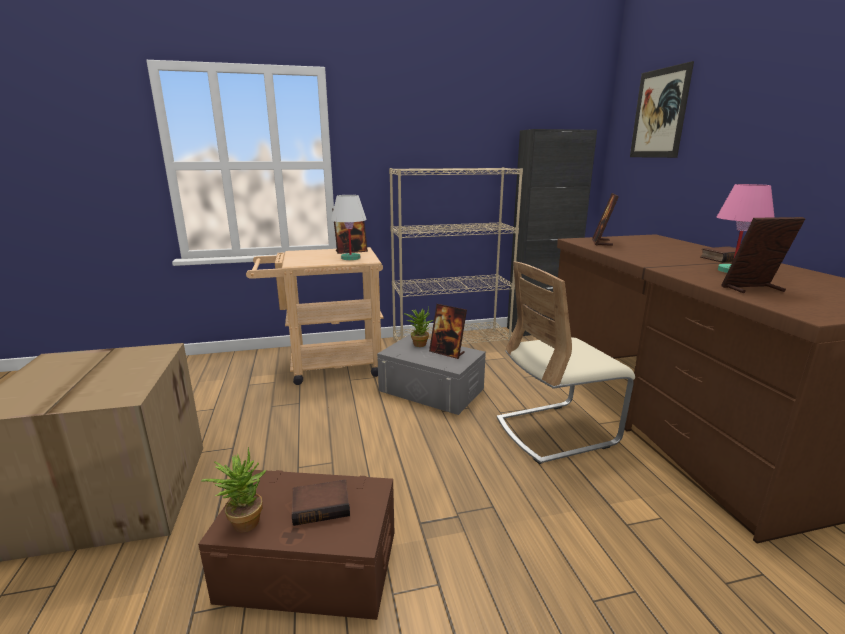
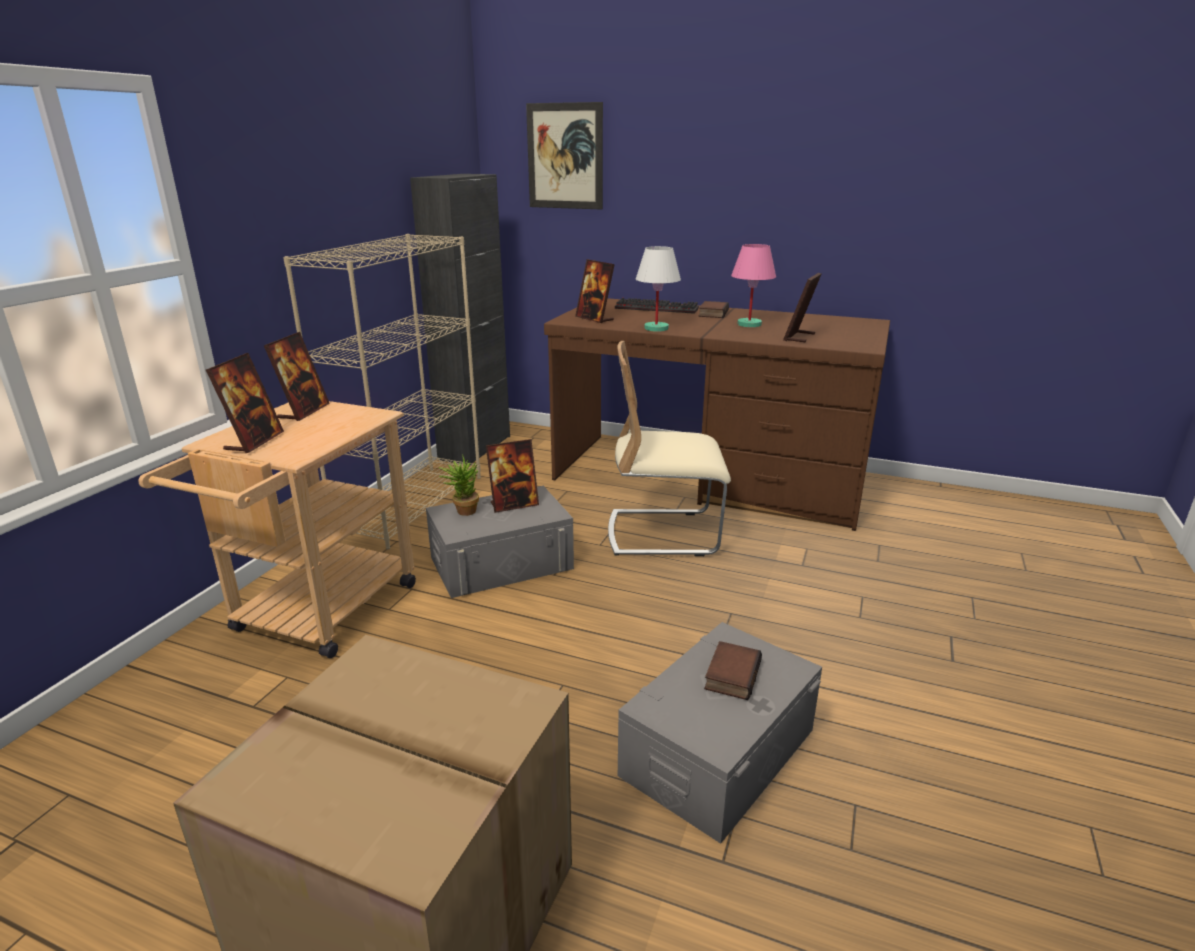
camera: 55 degrees left, 5 degrees up
(242, 521) = (713, 733): potted plant -> none
(301, 255) = (254, 441): none -> picture frame
(310, 565) = (718, 752): brown storage box -> grey storage box
(351, 258) = (344, 419): white table lamp -> white table lamp (656, 328)
(556, 431) = (663, 533): beige chair -> beige chair turned 75 degrees clockwise
(681, 247) = (658, 308): none -> keyboard

